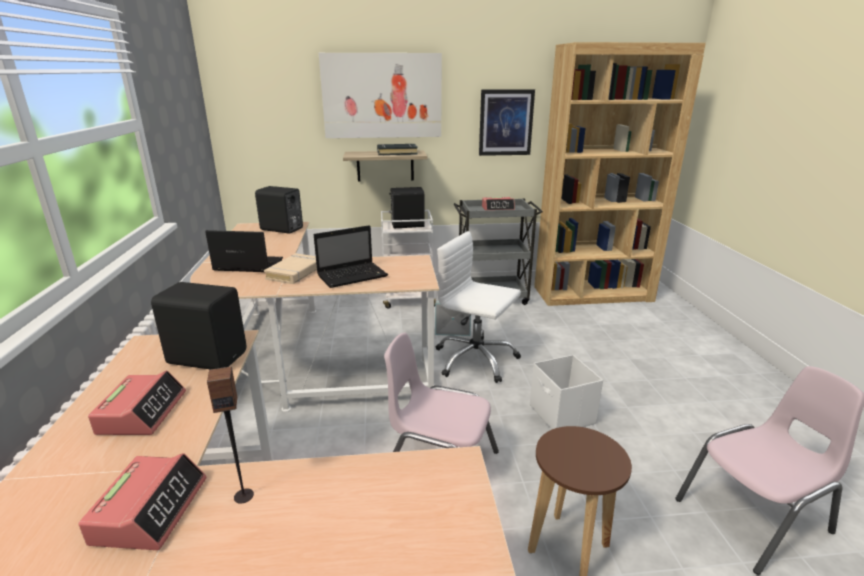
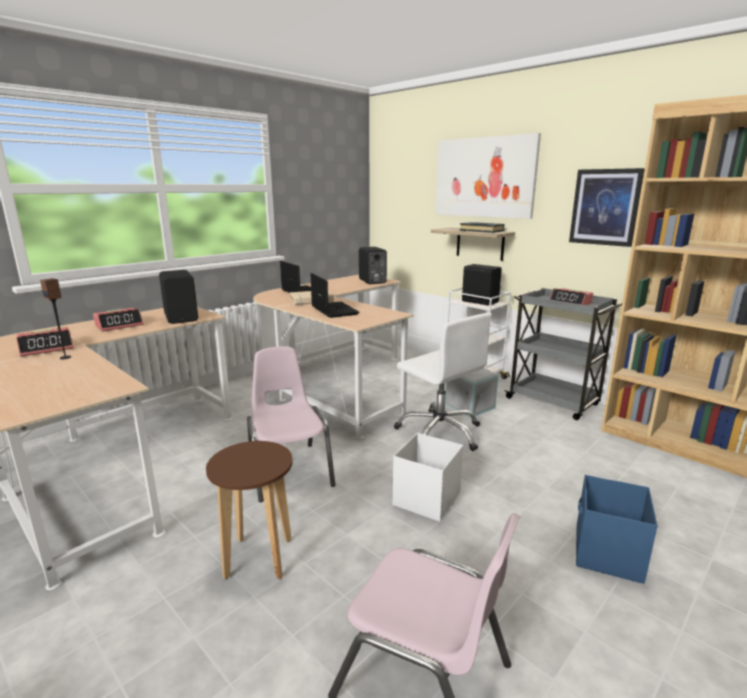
camera: 50 degrees right, 5 degrees down
(353, 275) = (333, 310): laptop -> laptop turned 135 degrees counterclockwise
(475, 360) = (440, 433): white office chair -> white office chair turned 150 degrees clockwise
(675, 382) = (607, 554): none -> blue storage box

